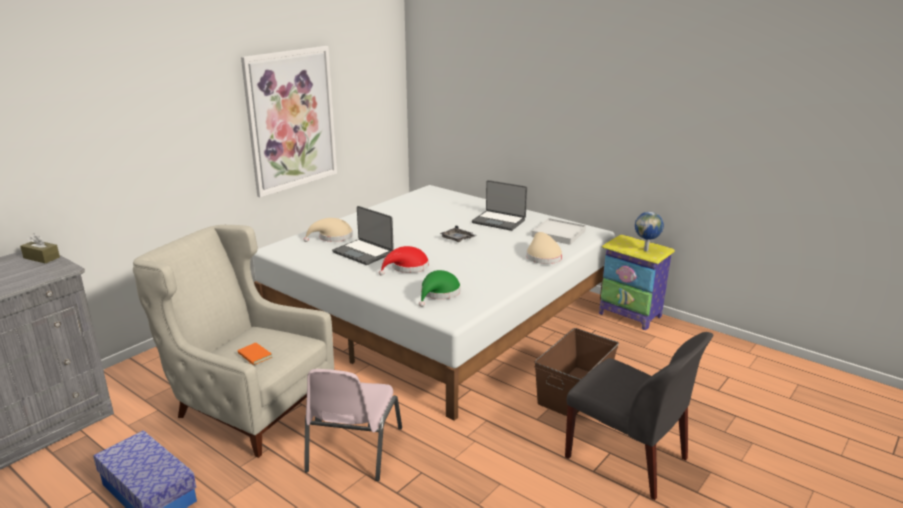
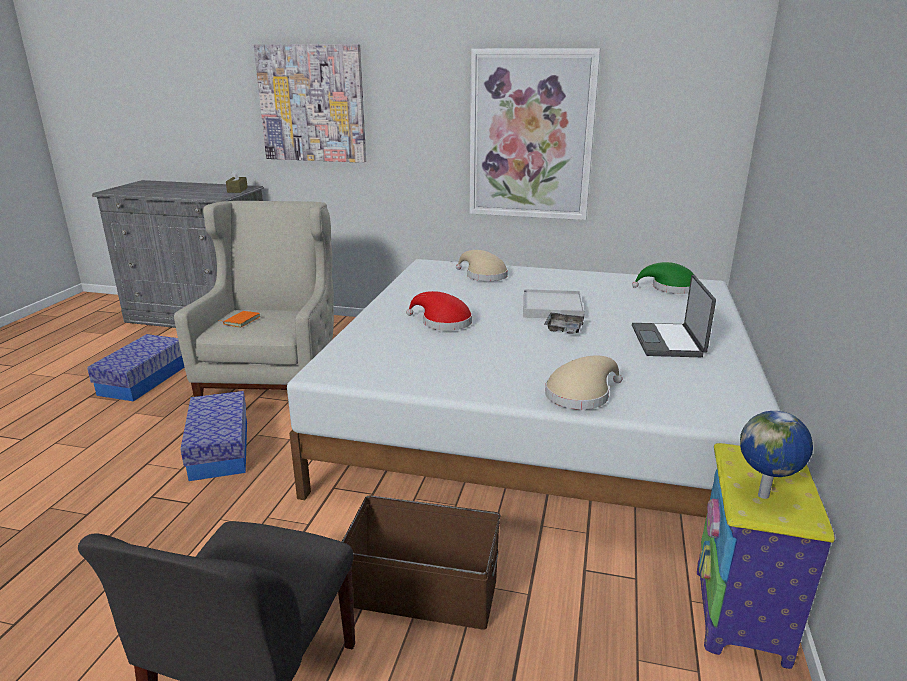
camera: 65 degrees right, 0 degrees up
(92, 135) = (312, 104): none -> picture
(353, 450) = (219, 450): pink chair -> storage box
(364, 252) = (460, 295): laptop -> none
(439, 293) = (386, 352): green hat -> green hat (670, 288)
(558, 233) = (692, 391): white tray -> white tray (552, 308)

